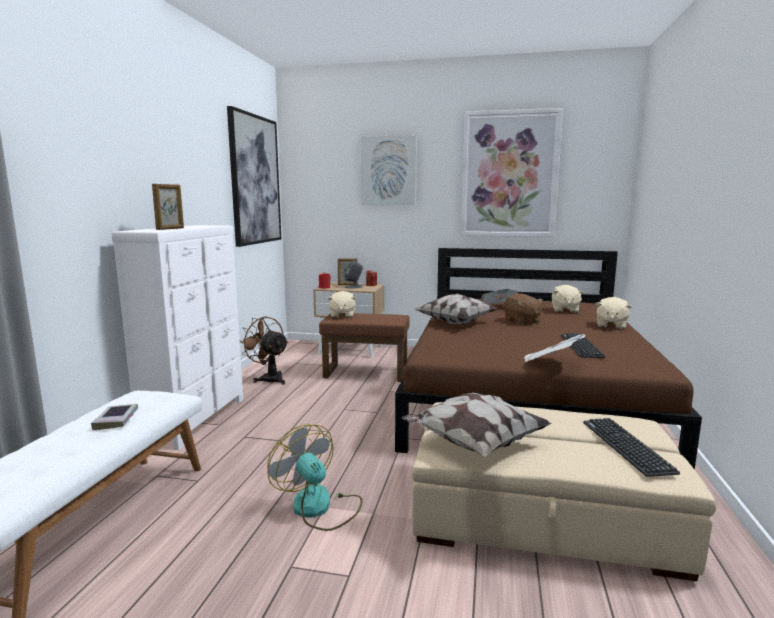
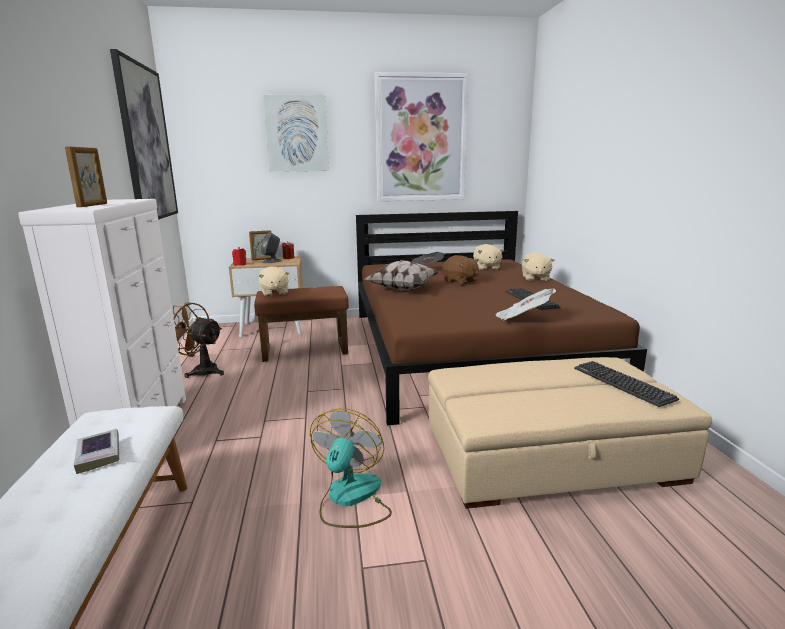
camera: 20 degrees left, 5 degrees up
(319, 508) = (350, 499): fan -> fan turned 75 degrees clockwise
(473, 443) = (503, 404): pillow -> none

